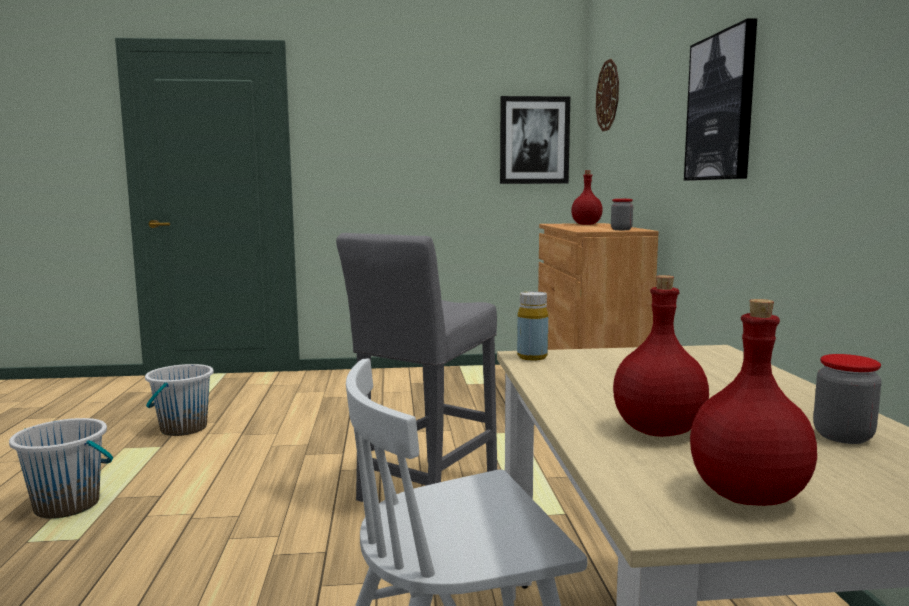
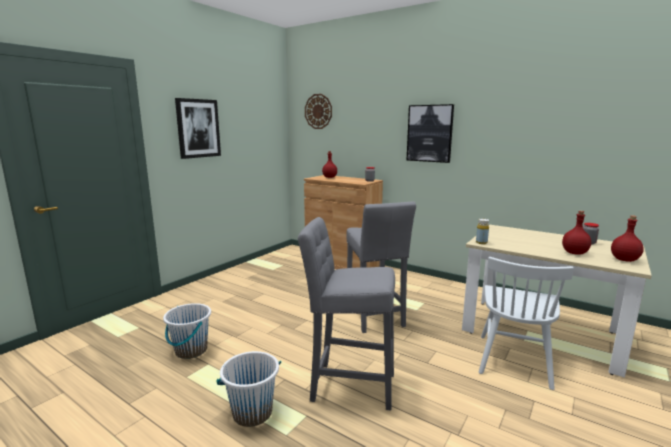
camera: 50 degrees left, 5 degrees up
(179, 541) = (348, 385): none -> grey stool
(534, 140) = (269, 131): picture -> picture (198, 128)

